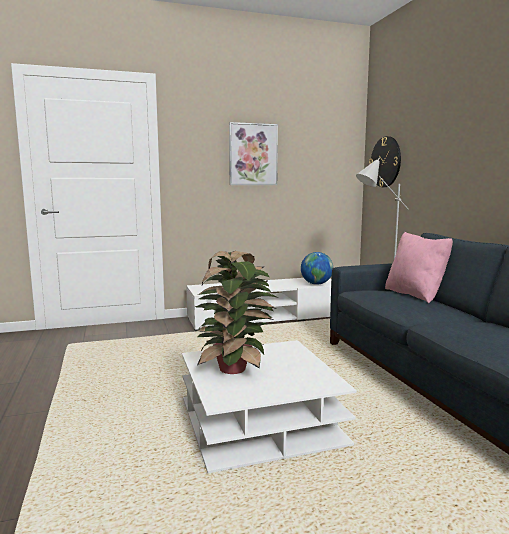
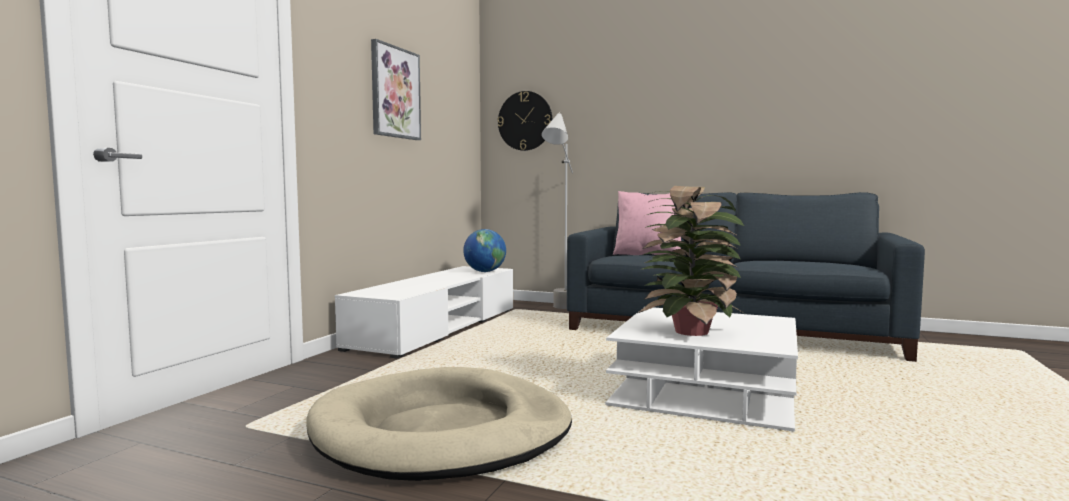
camera: 50 degrees left, 5 degrees down
(99, 377) = (443, 432): none -> beige dog bed

